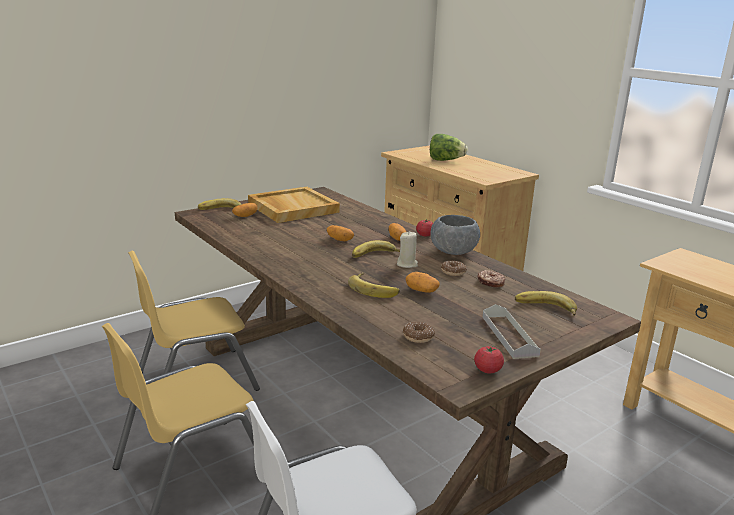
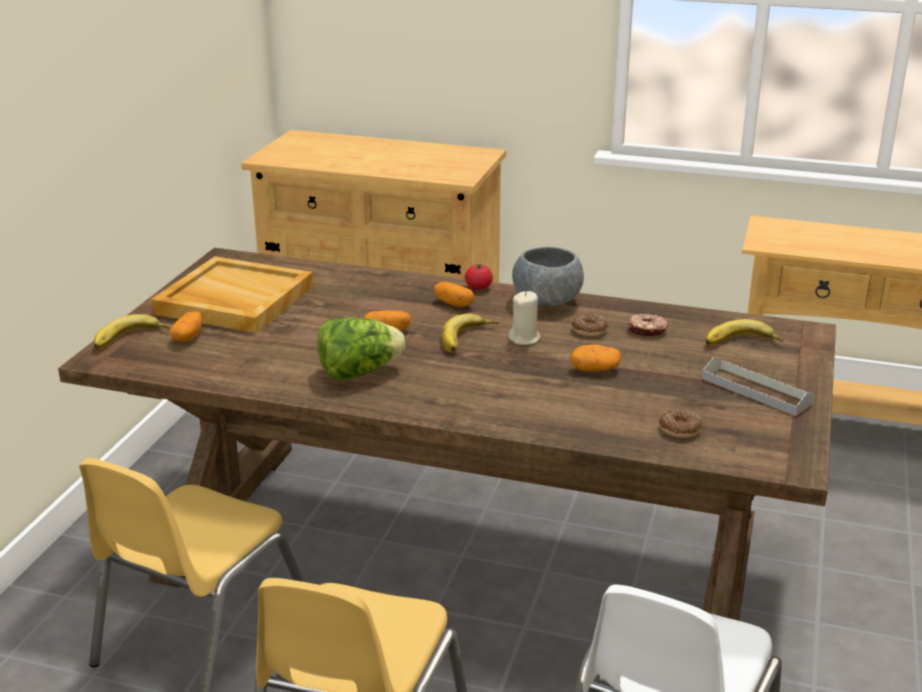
camera: 35 degrees left, 5 degrees up
(374, 288) = (542, 387): banana -> none
(445, 160) = (356, 155): lettuce -> lettuce (359, 372)
(487, 370) = (793, 438): tomato -> none

